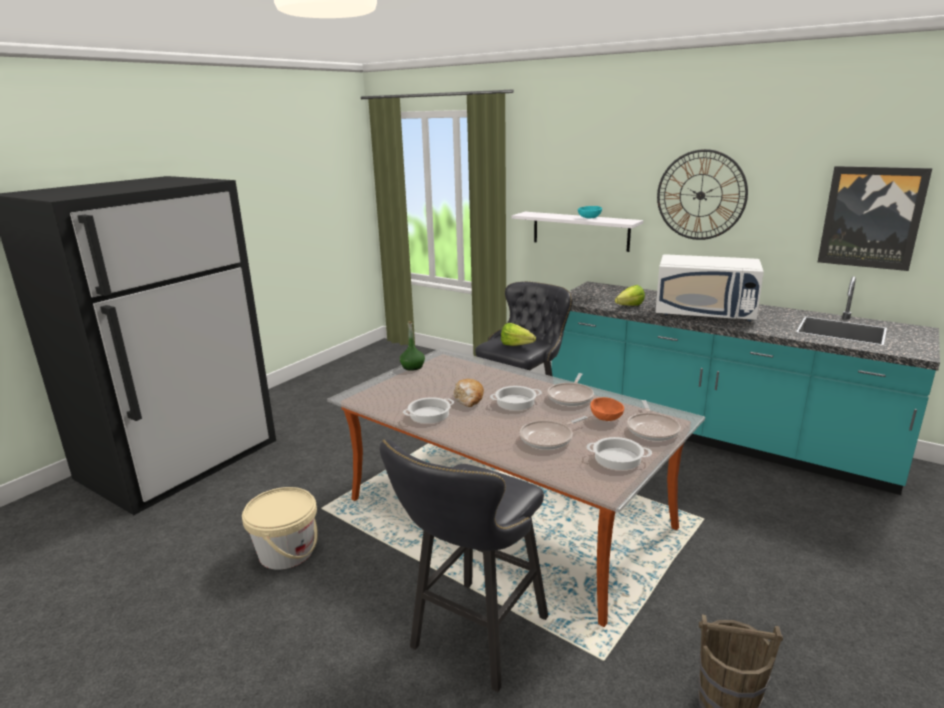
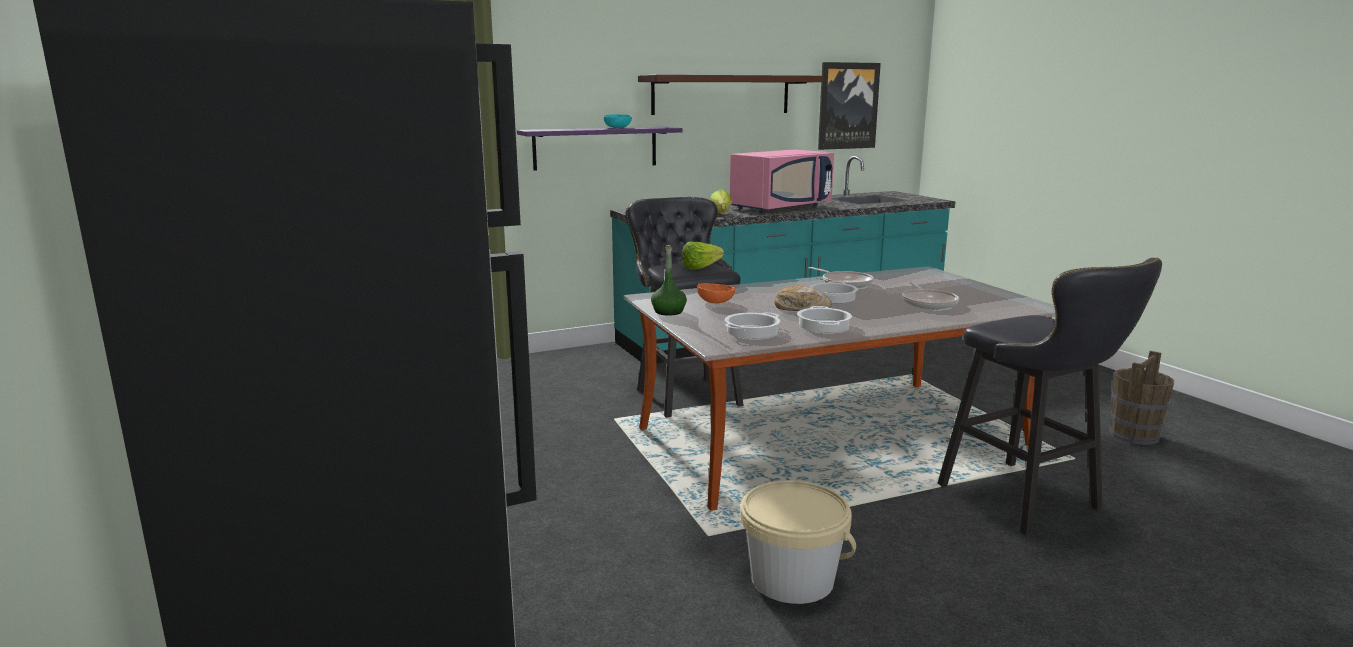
camera: 60 degrees left, 5 degrees down
(580, 231) = (595, 148): white shelf -> purple shelf
(607, 418) = (904, 283): orange bowl -> orange bowl (715, 302)
(617, 458) = (986, 295): cooking pot -> cooking pot (752, 331)
(652, 429) = (940, 279): frying pan -> none
(700, 195) = (721, 94): wall clock -> brown shelf
(705, 314) = (781, 207): white microwave -> pink microwave

